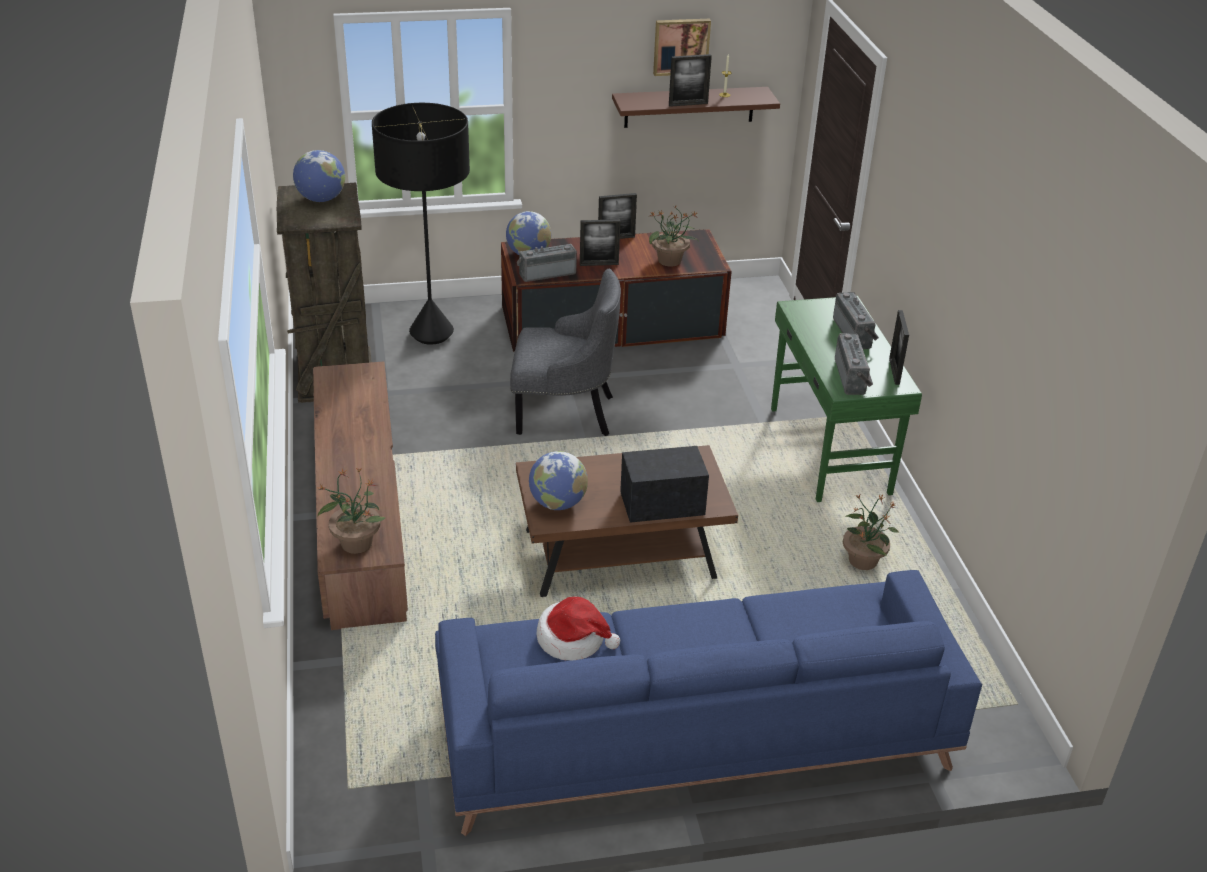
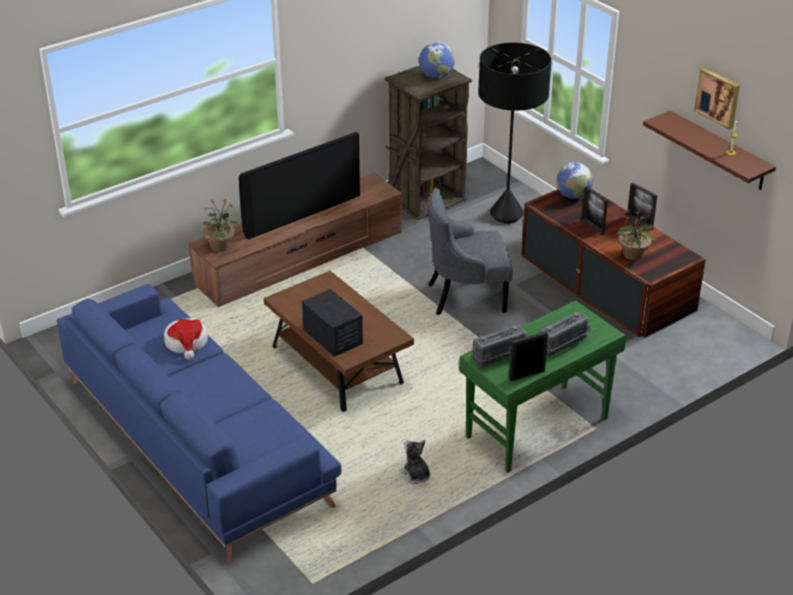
camera: 65 degrees right, 0 degrees up
(347, 450) = (301, 213): none -> television
(547, 273) = (556, 210): radio -> none
(558, 503) = (301, 297): globe -> none
(563, 414) = (468, 297): grey armchair -> grey armchair turned 105 degrees clockwise
(688, 104) = (691, 142): picture frame -> none
(863, 561) = (415, 475): potted plant -> plush toy

